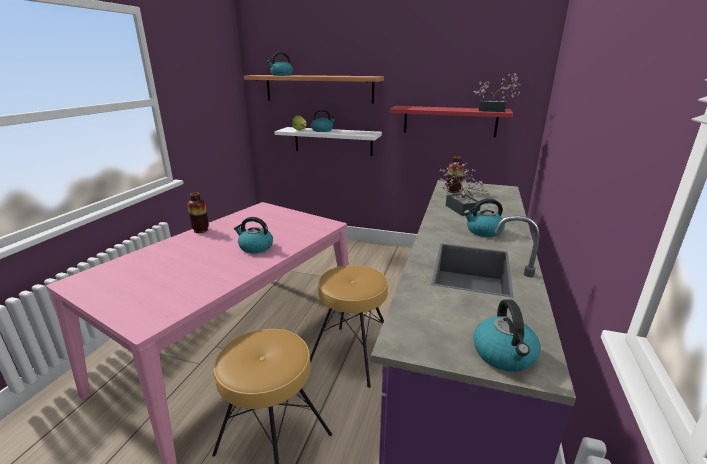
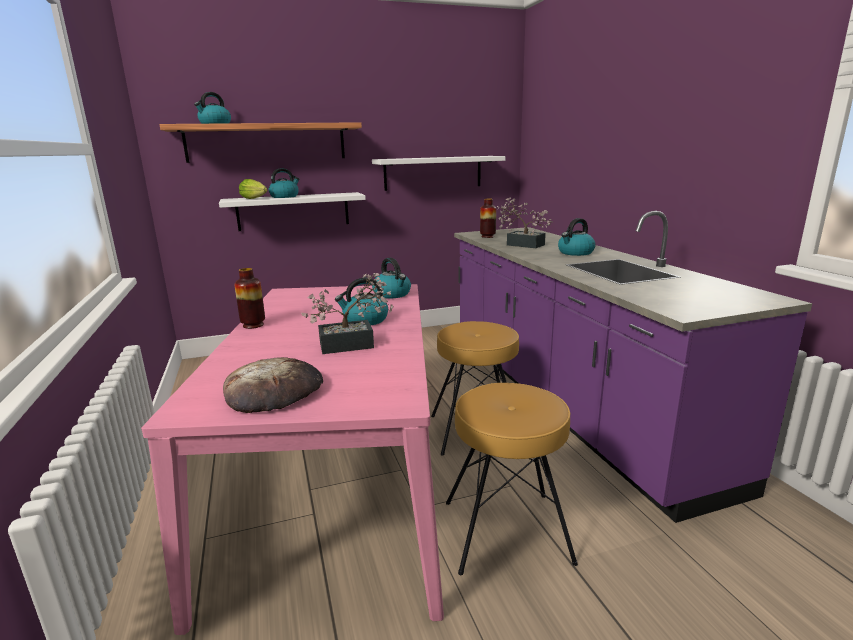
camera: 35 degrees left, 5 degrees down
(120, 286) = (274, 391): none -> bread
(449, 121) = (433, 173): red shelf -> white shelf
(495, 110) = (484, 156): potted plant -> potted plant (353, 344)
(504, 355) = (744, 299): kettle -> kettle (392, 294)

